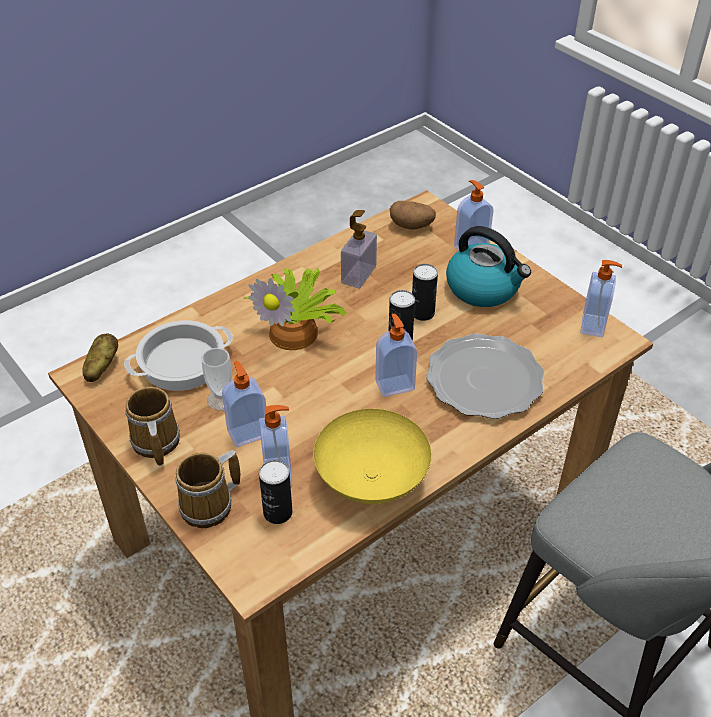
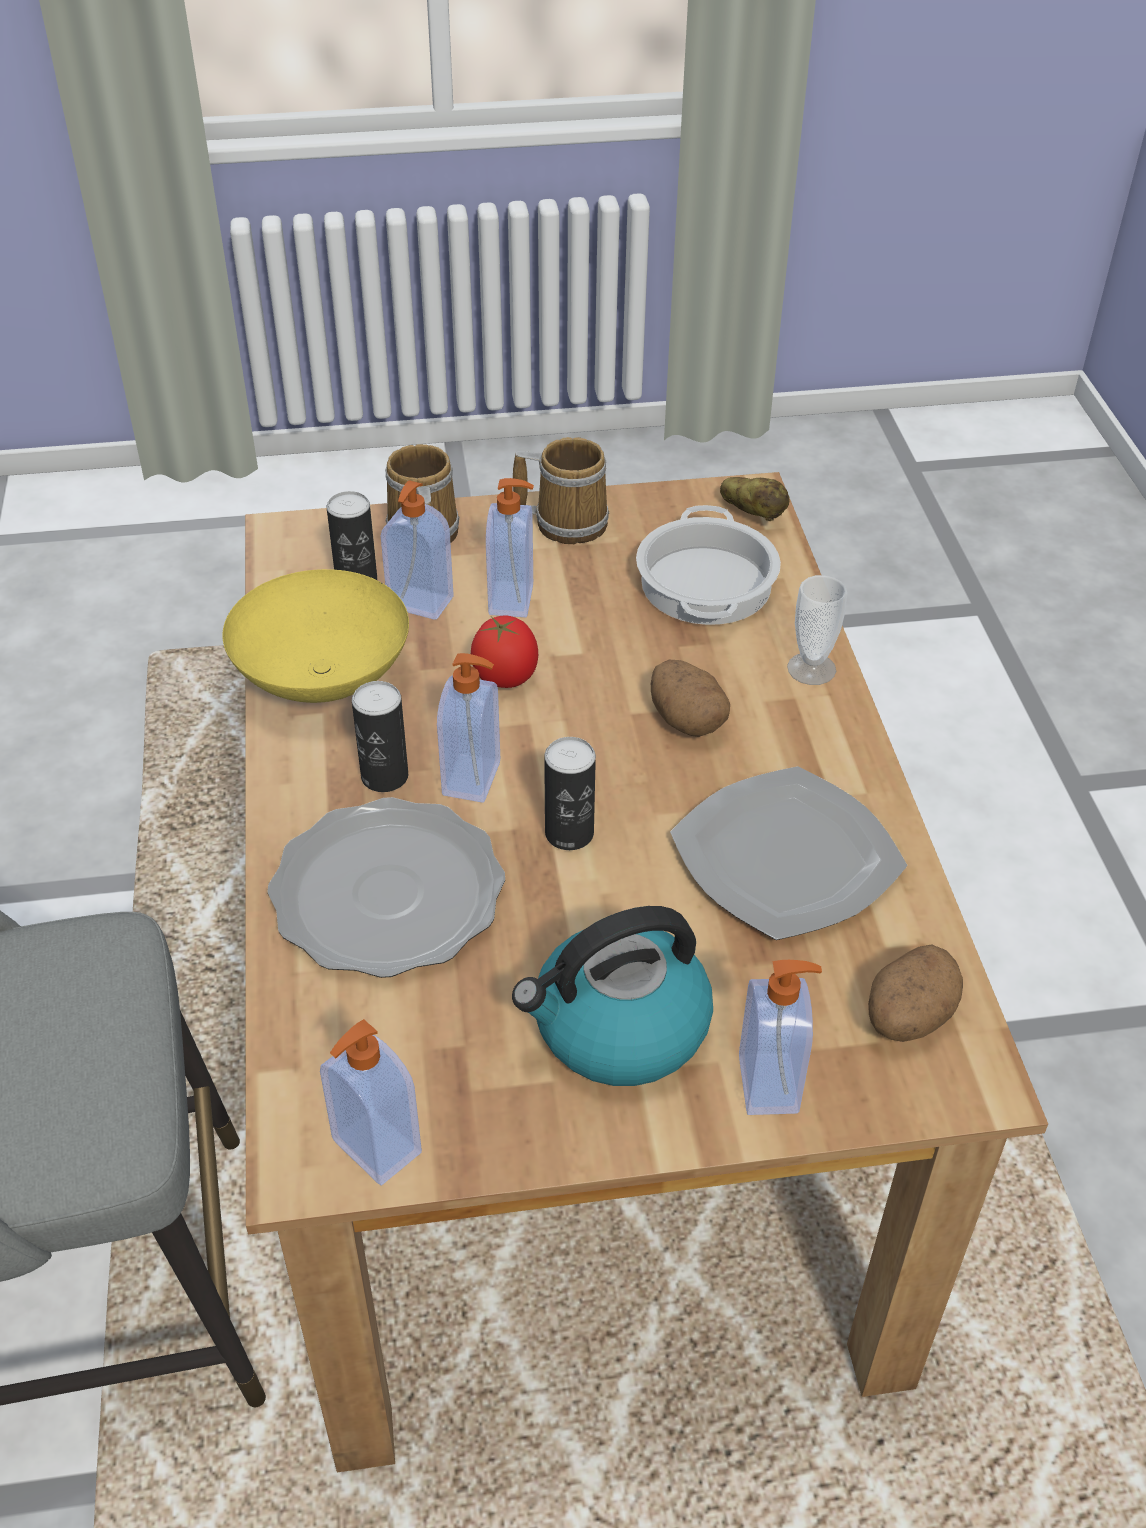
camera: 120 degrees right, 0 degrees up
(221, 399) = (597, 597): cup -> cup (811, 669)
(296, 332) = (686, 719): potted plant -> potato
(314, 407) = (505, 676): none -> tomato
(358, 275) = (789, 858): soap dispenser -> plate
(422, 313) = (615, 896): can -> can (384, 776)

